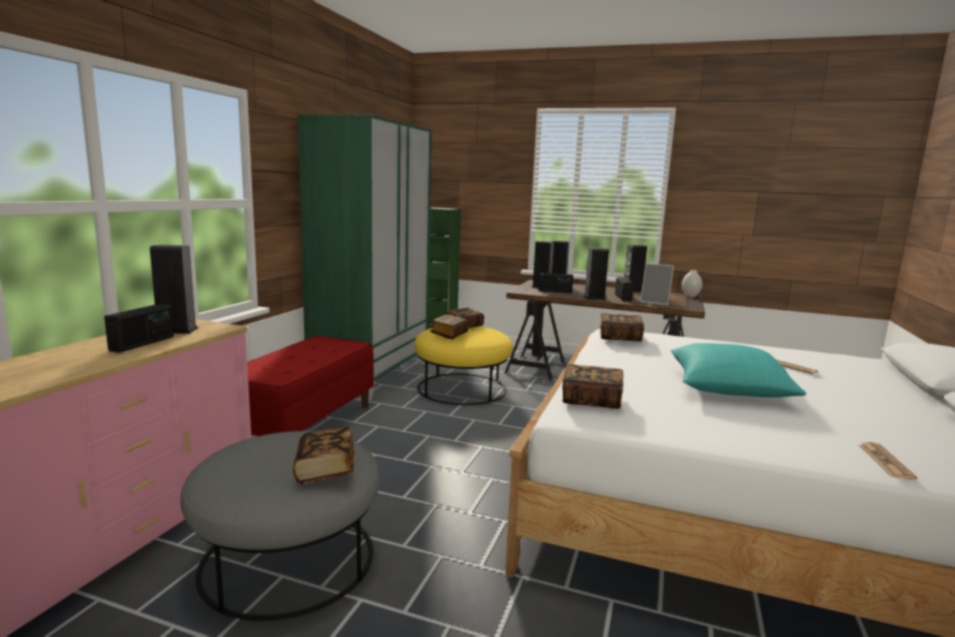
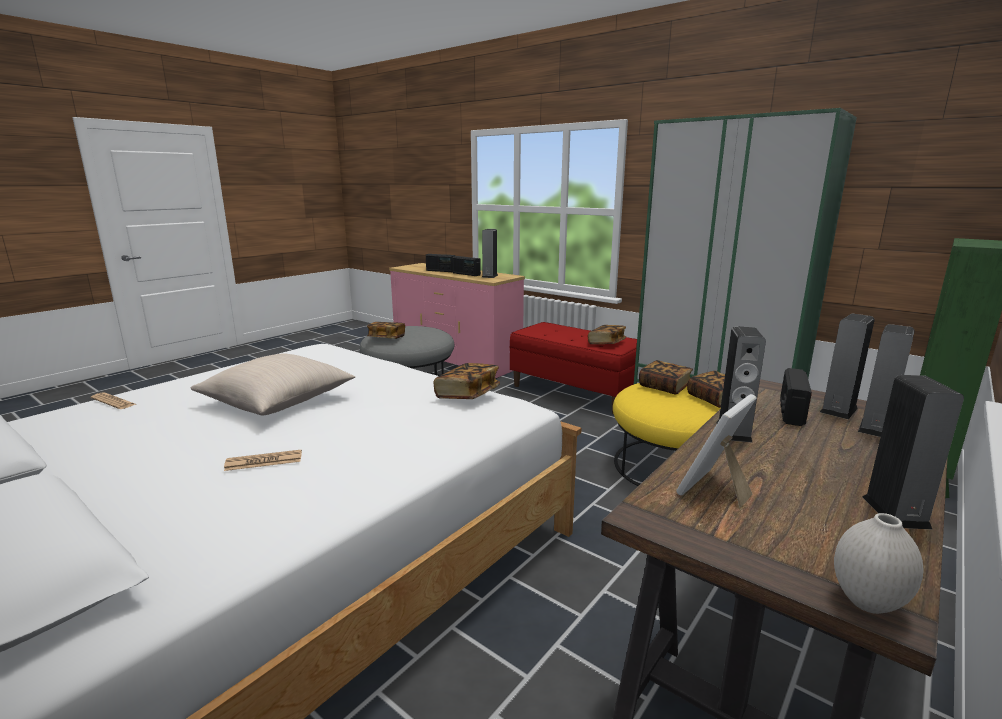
camera: 110 degrees right, 5 degrees up
(591, 400) = (329, 353): book -> book (606, 343)
(623, 298) = (757, 465): radio -> radio (440, 271)
(728, 389) = (277, 402): turquoise pillow -> beige pillow

